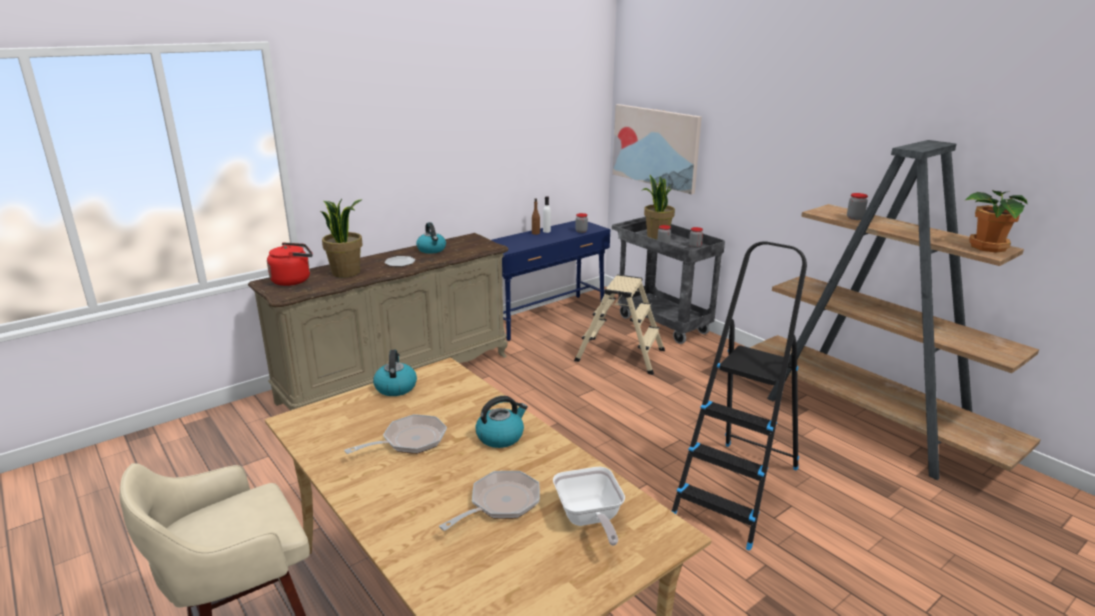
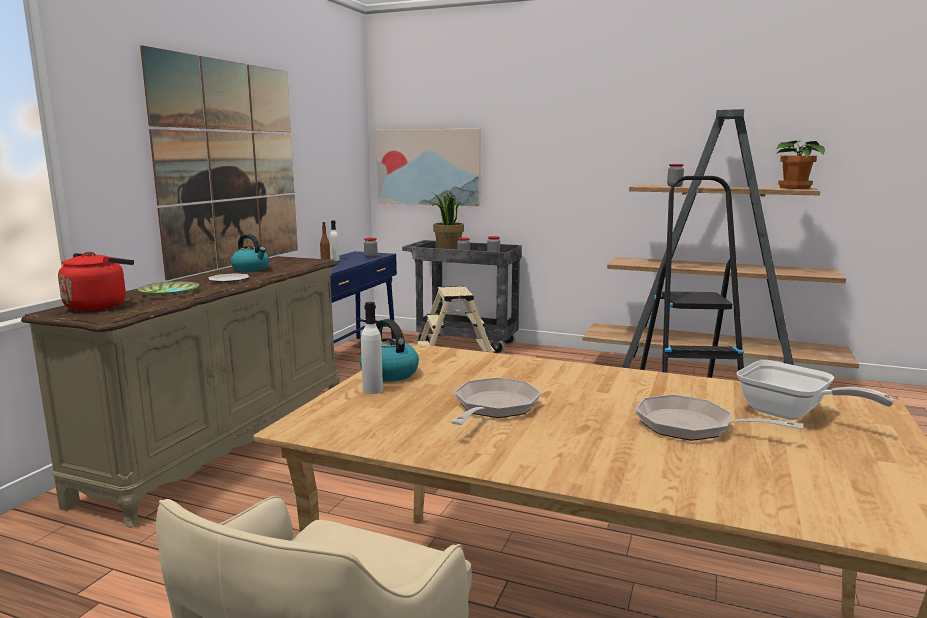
camera: 30 degrees left, 10 degrees down
(346, 272) = (169, 292): potted plant -> plate
(366, 401) = (372, 390): none -> white bottle
(441, 156) = (230, 165): none -> picture
(500, 436) = (584, 382): kettle -> none
(500, 503) = (692, 426): frying pan -> frying pan turned 75 degrees counterclockwise

